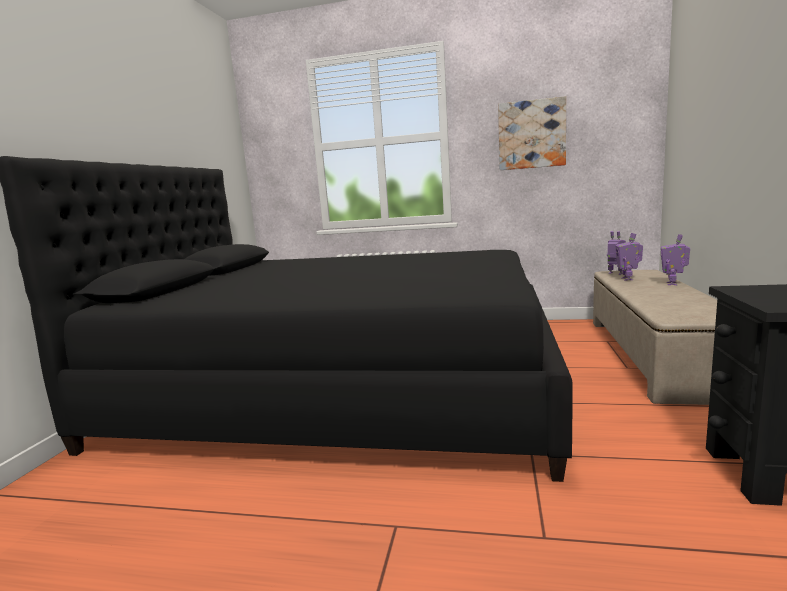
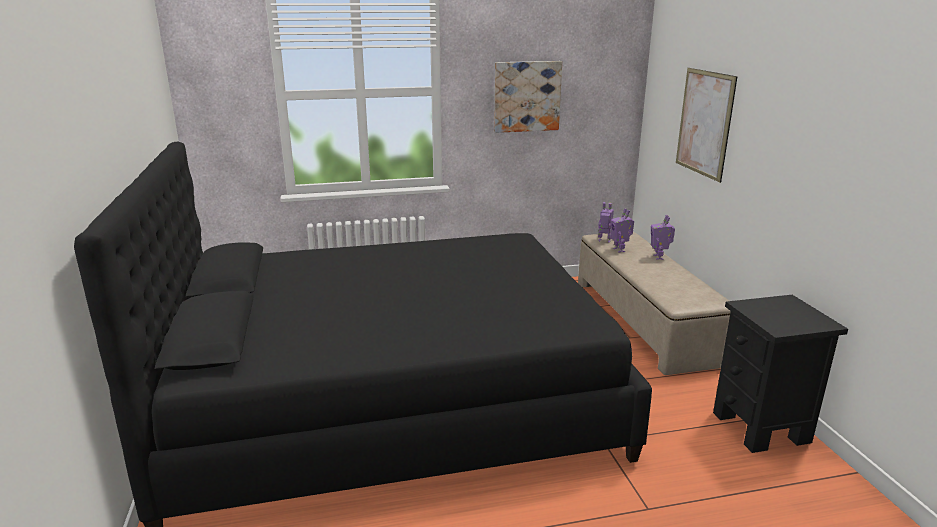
camera: 25 degrees left, 10 degrees up
(718, 118) = (704, 123): none -> picture

